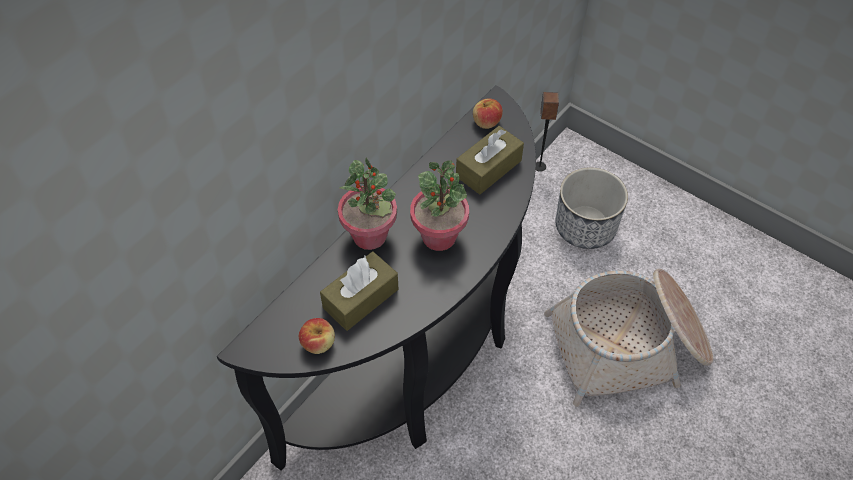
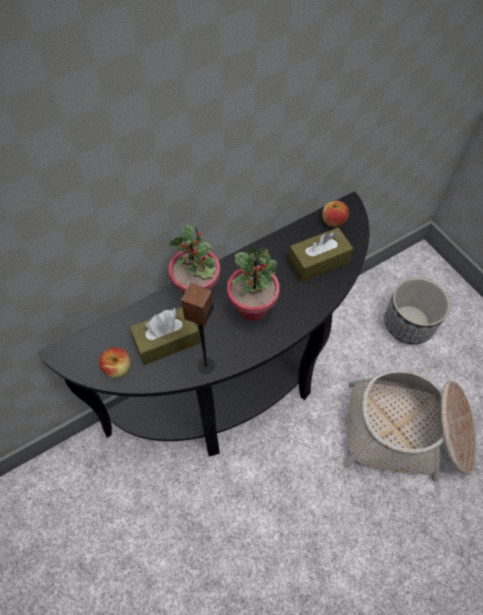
camera: 20 degrees right, 5 degrees up
(539, 166) = (390, 264): speaker -> speaker (205, 365)

